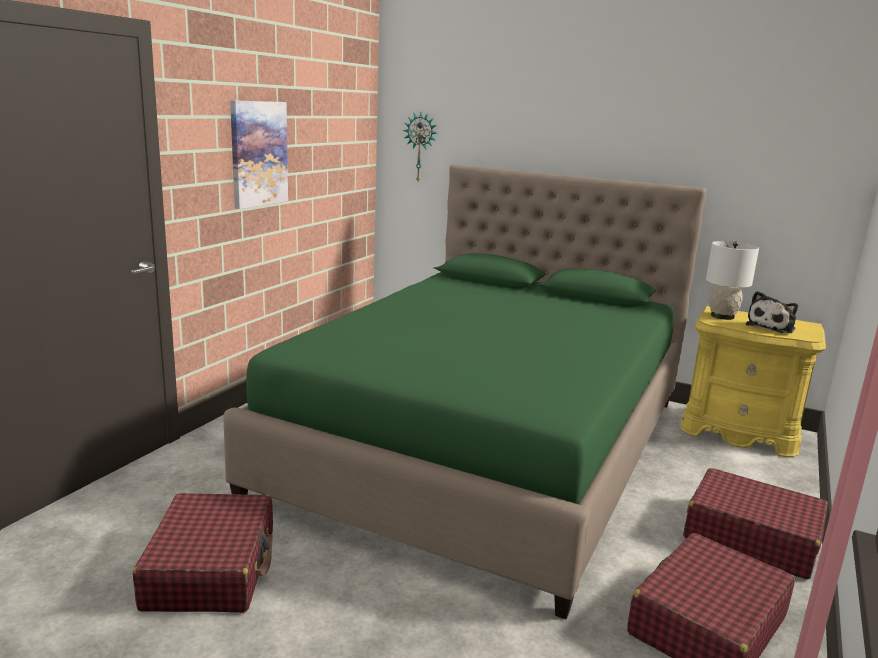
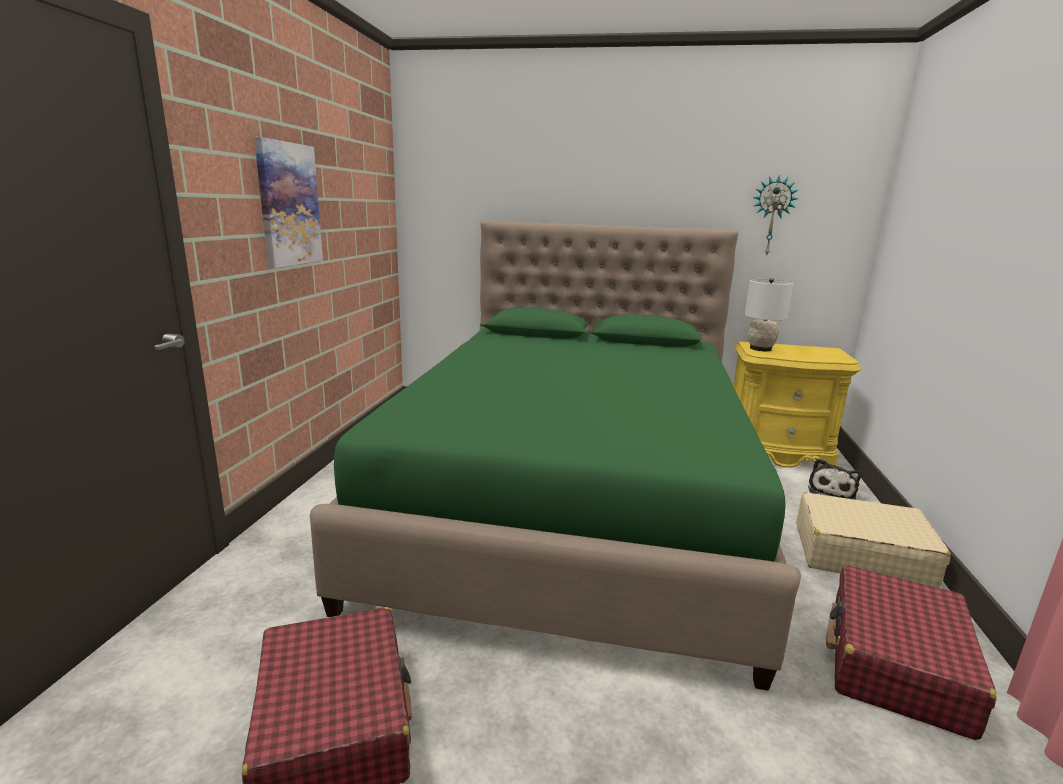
camera: 15 degrees left, 0 degrees up
(420, 147) = (445, 205): wall clock -> wall clock (772, 216)
(750, 537) = (860, 555): red suitcase -> beige suitcase
(772, 327) = (808, 354): plush toy -> plush toy (831, 490)

